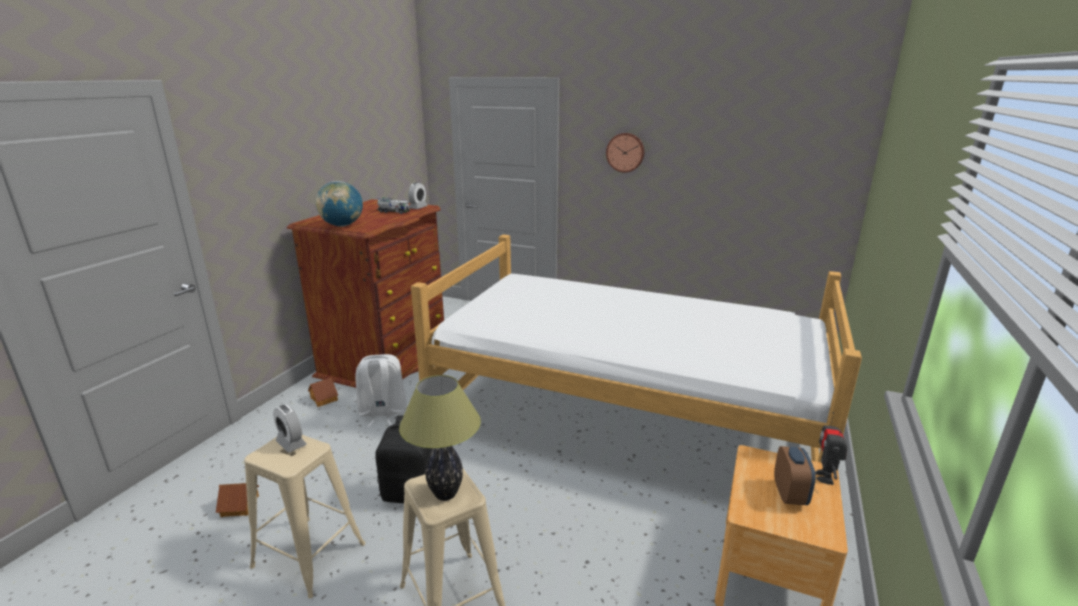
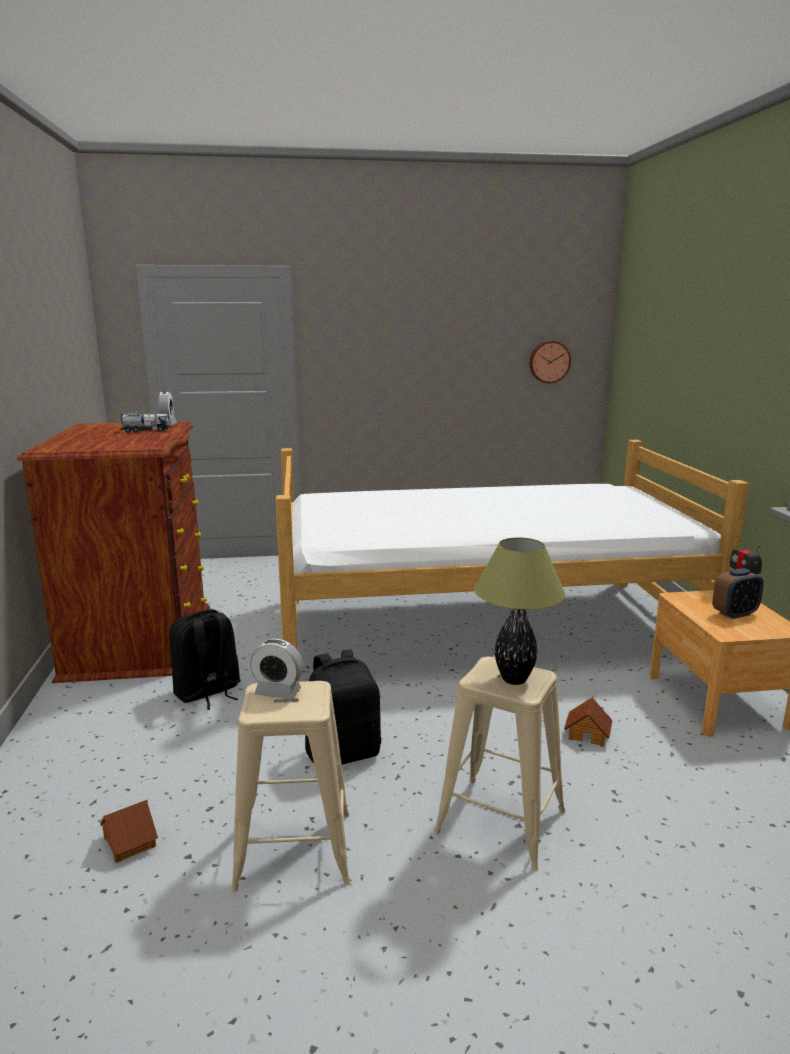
camera: 30 degrees left, 5 degrees down
(324, 399) = (104, 700): toy house -> toy house (588, 734)
(342, 225) = (109, 447): globe -> none
(382, 413) = (207, 692): white backpack -> black backpack
(625, 152) = (377, 349): wall clock -> wall clock (549, 362)
(789, 495) = (734, 614): alarm clock -> alarm clock turned 90 degrees clockwise

